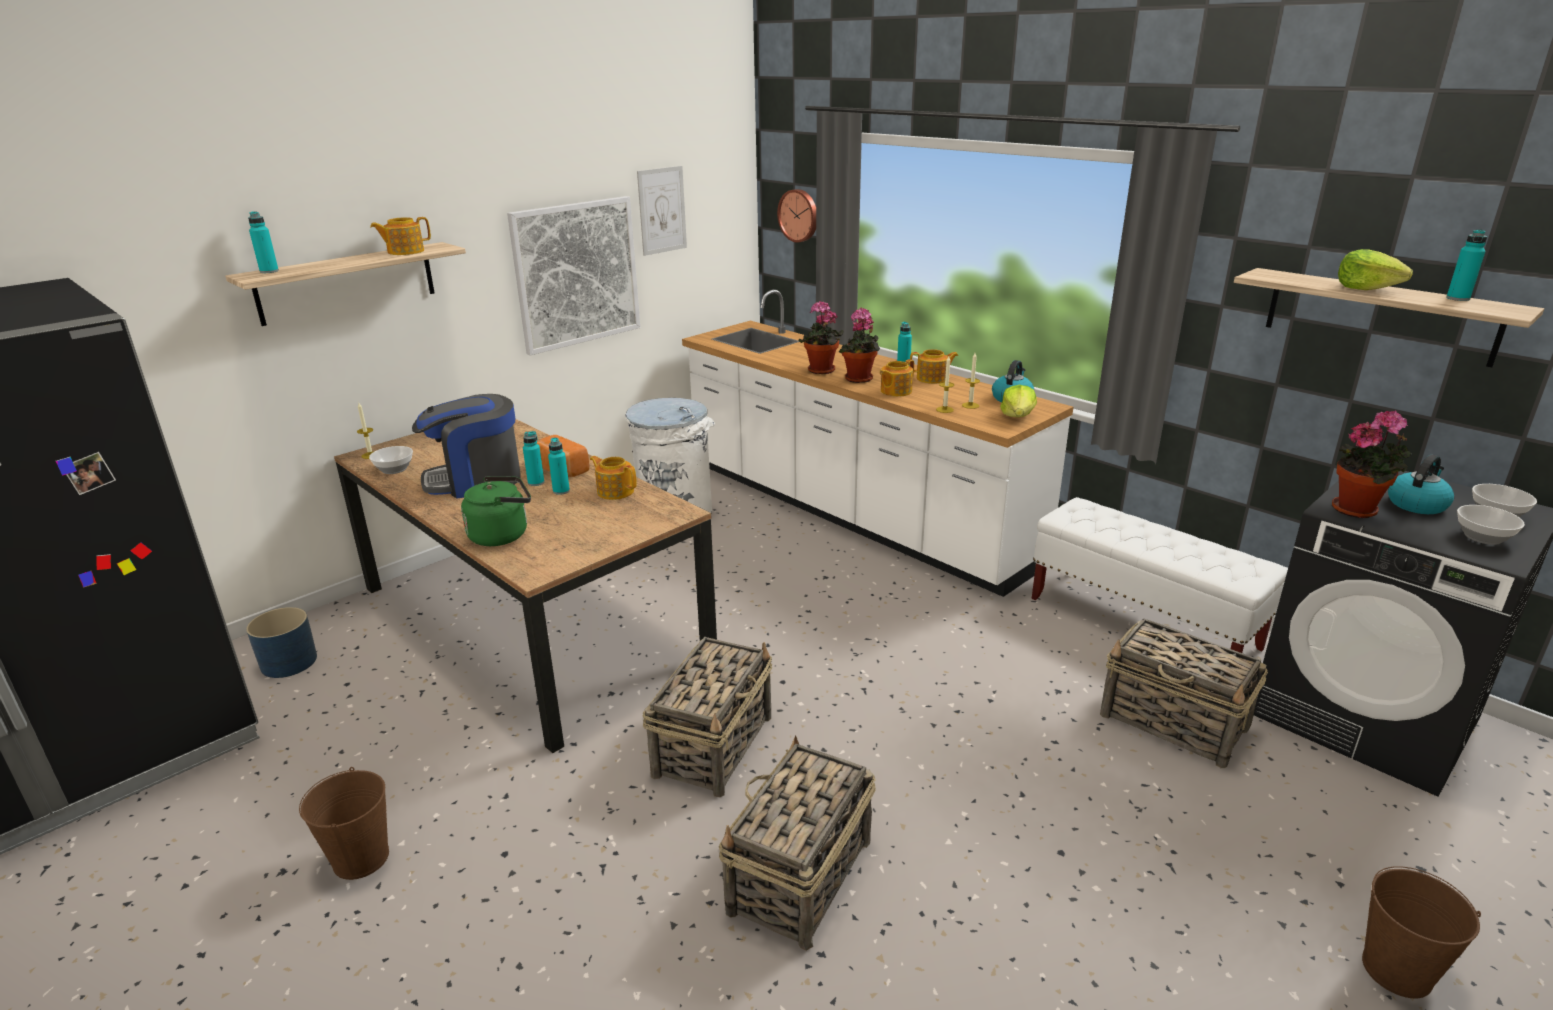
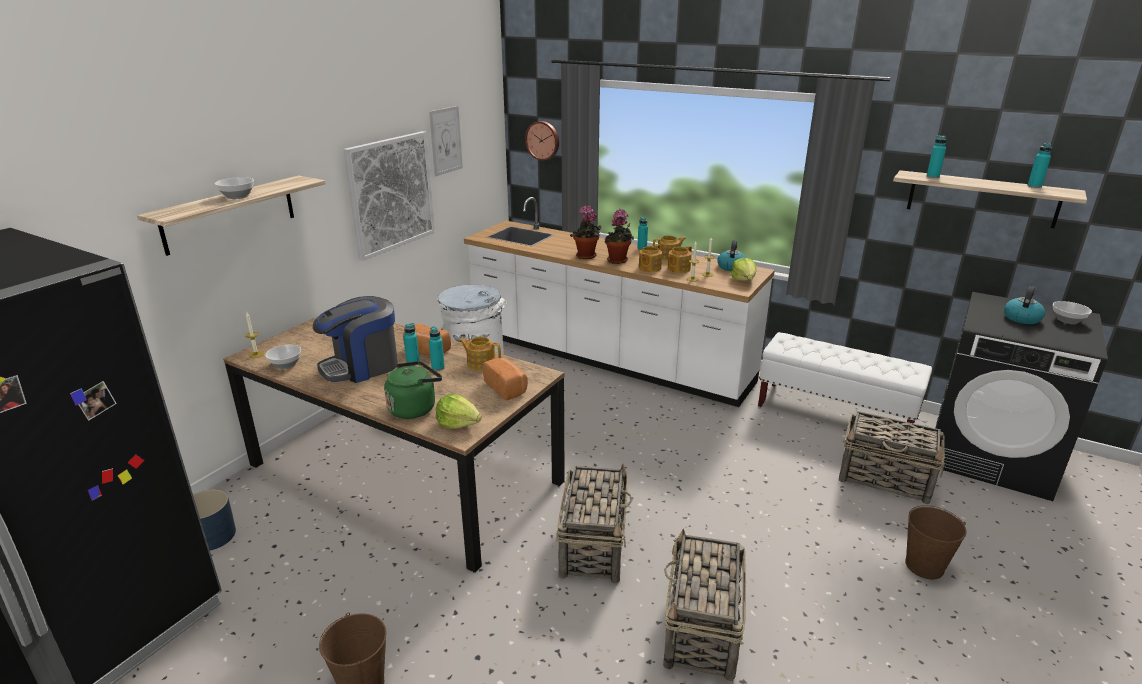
camera: 15 degrees left, 0 degrees up
(269, 271) = (175, 209): turquoise bottle -> turquoise bottle (932, 177)
(405, 251) = (277, 185): teapot -> teapot (678, 269)
(627, 524) = (507, 388): none -> bread
(1358, 510) = (993, 325): potted plant -> none
(1366, 288) = (977, 182): lettuce -> lettuce (458, 423)
(1397, 971) = (1081, 614): brown bucket -> brown bucket (924, 566)
(1484, 537) = (1070, 336): bowl -> bowl (238, 196)

